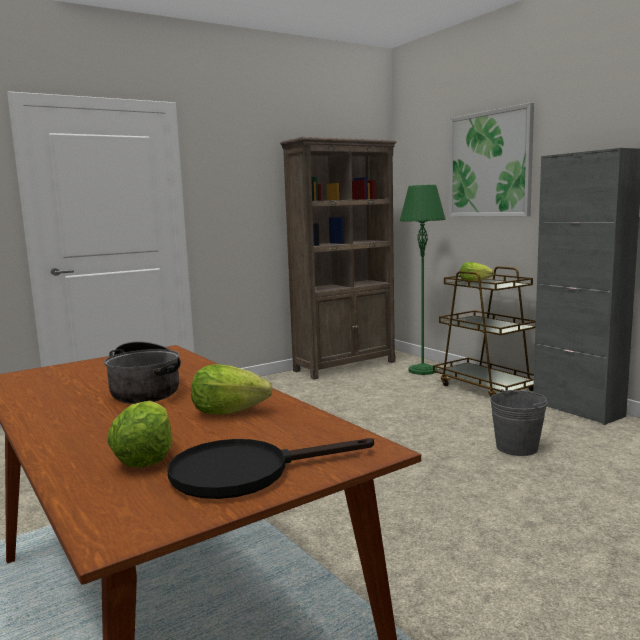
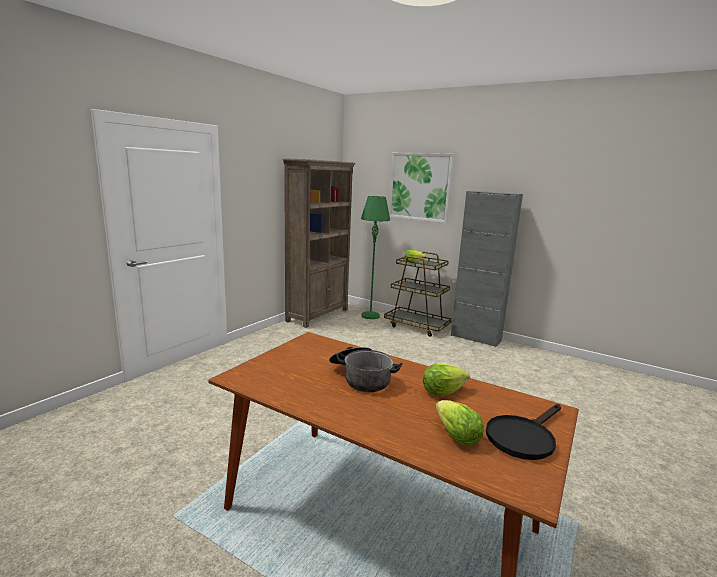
camera: 25 degrees left, 5 degrees up
(517, 447) = (466, 367): grey bucket -> none

